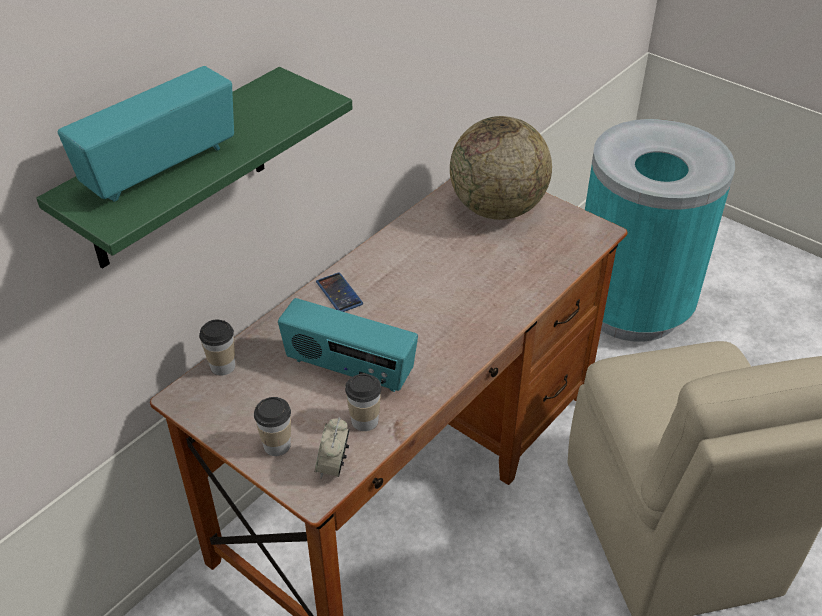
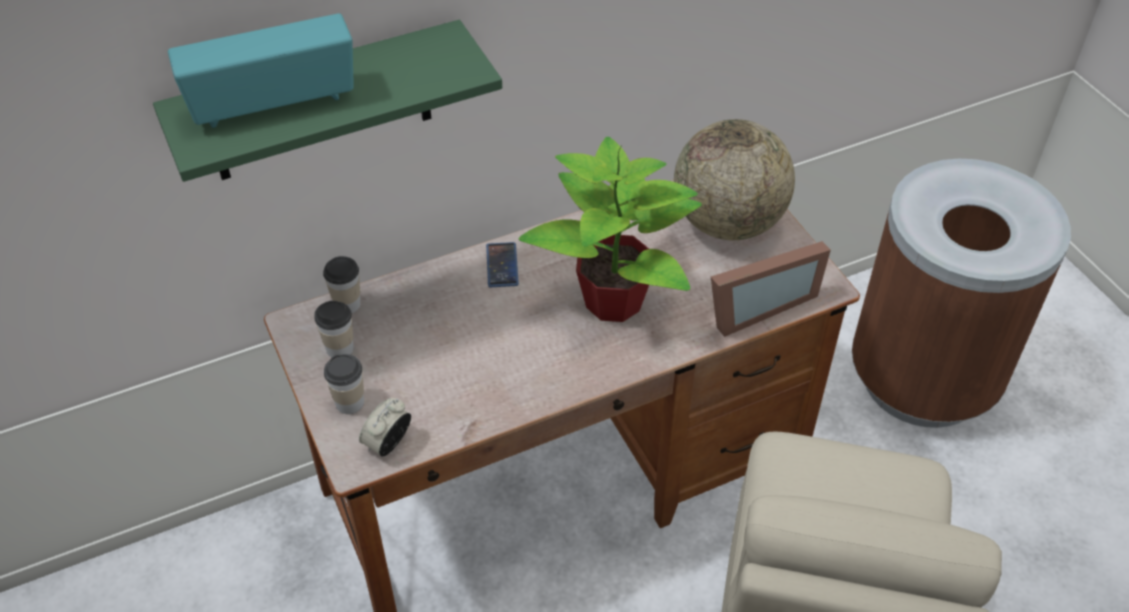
camera: 25 degrees right, 5 degrees up
(349, 369) = (462, 350): radio -> none
(365, 421) = (444, 409): cup -> cup (340, 348)
(449, 291) = (615, 301): none -> potted plant
(558, 260) = (755, 306): none -> picture frame
(631, 308) = (923, 380): turquoise trash can -> brown trash can

